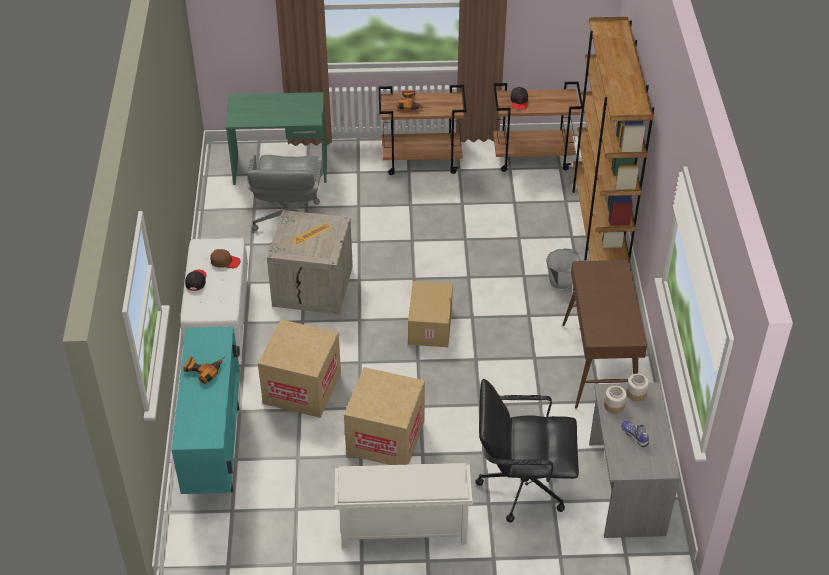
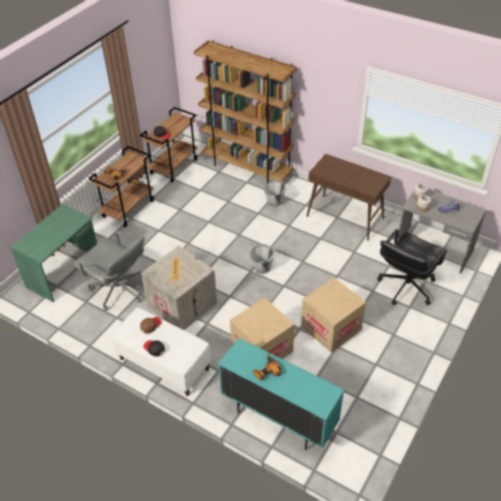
camera: 55 degrees left, 0 degrees up
(402, 529) = (404, 353): white shoe rack -> none
(431, 326) = (262, 267): cardboard box -> grey bucket

